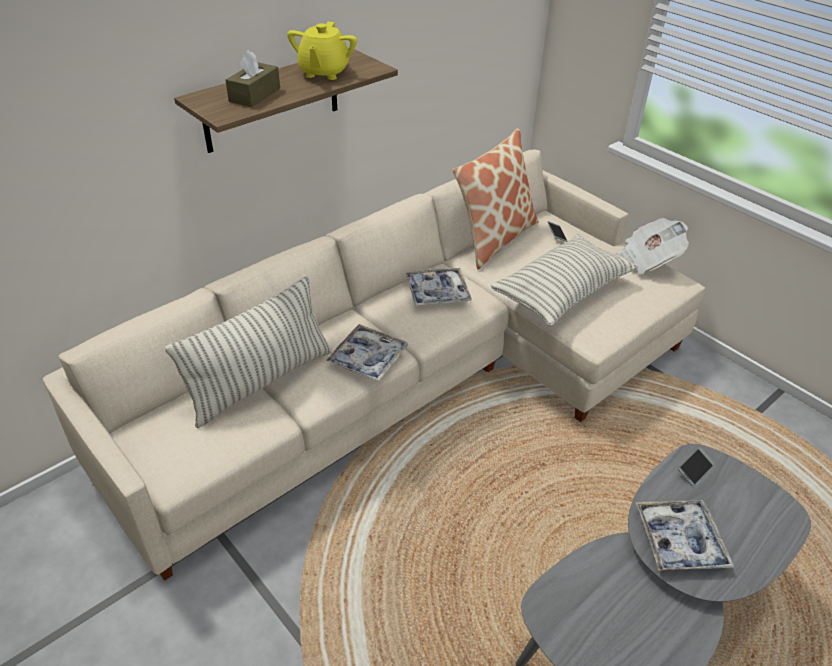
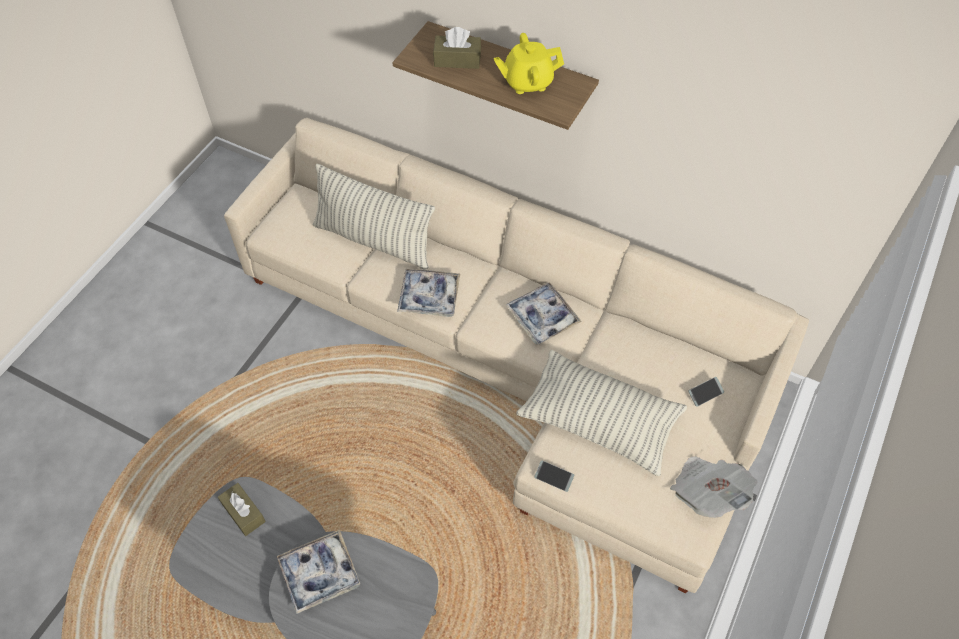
camera: 70 degrees right, 15 degrees up
(494, 238) = (663, 338): pillow -> none
(574, 612) = (243, 513): none -> brown tissue box
(694, 469) = (403, 579): phone -> phone (554, 477)

